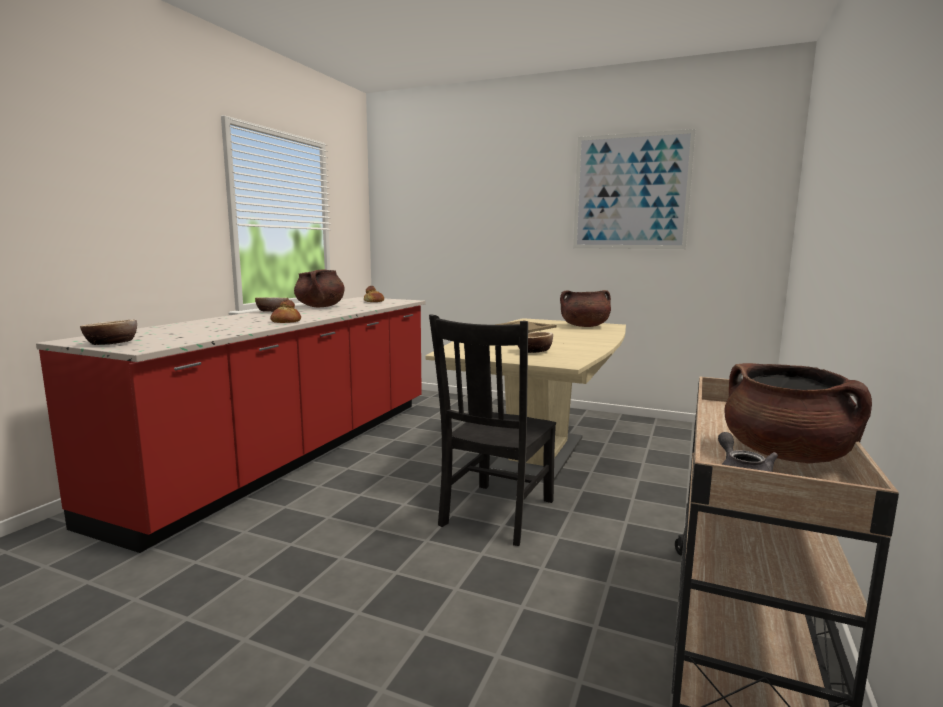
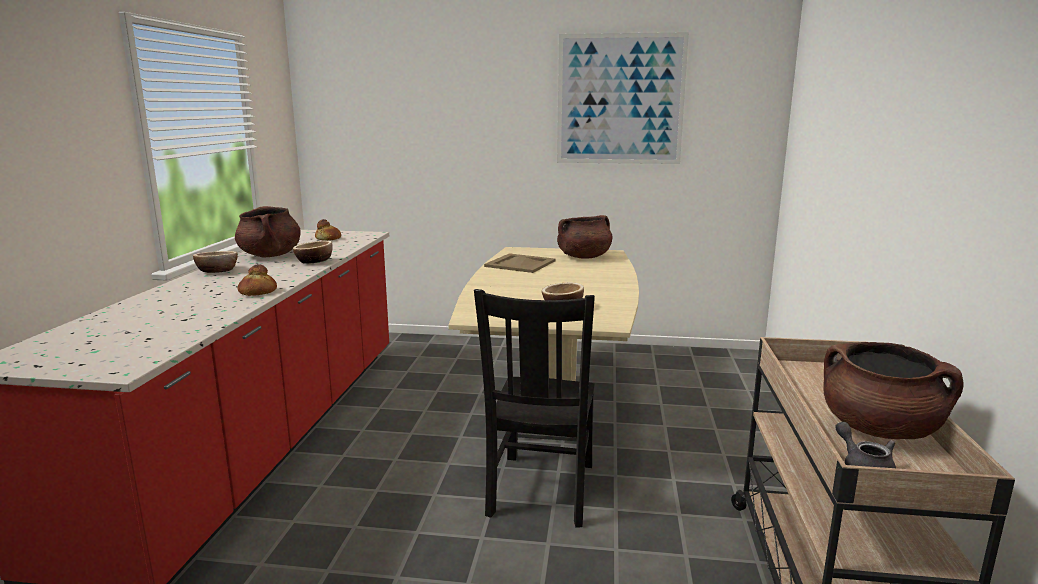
camera: 15 degrees left, 5 degrees up
(112, 343) = (66, 363): bowl -> bowl (314, 261)

